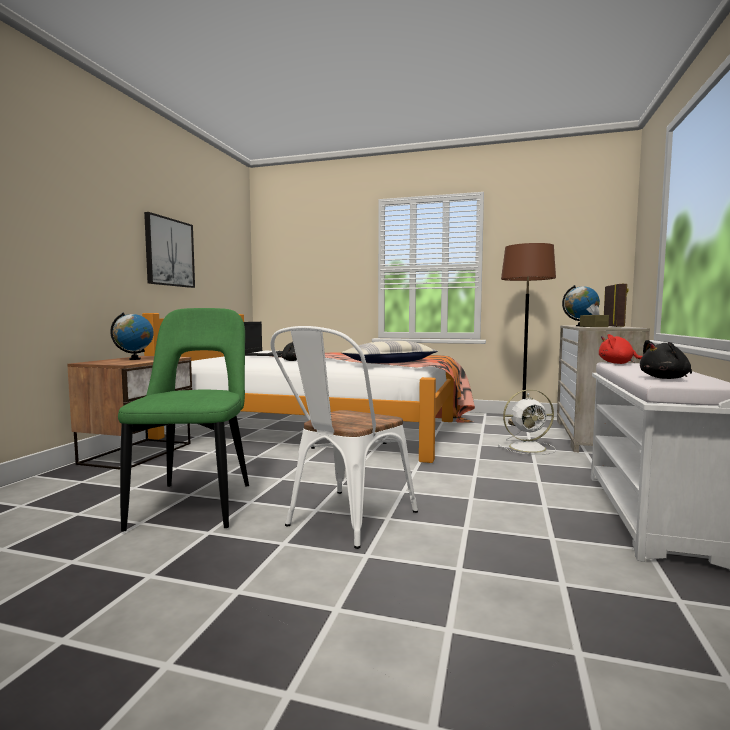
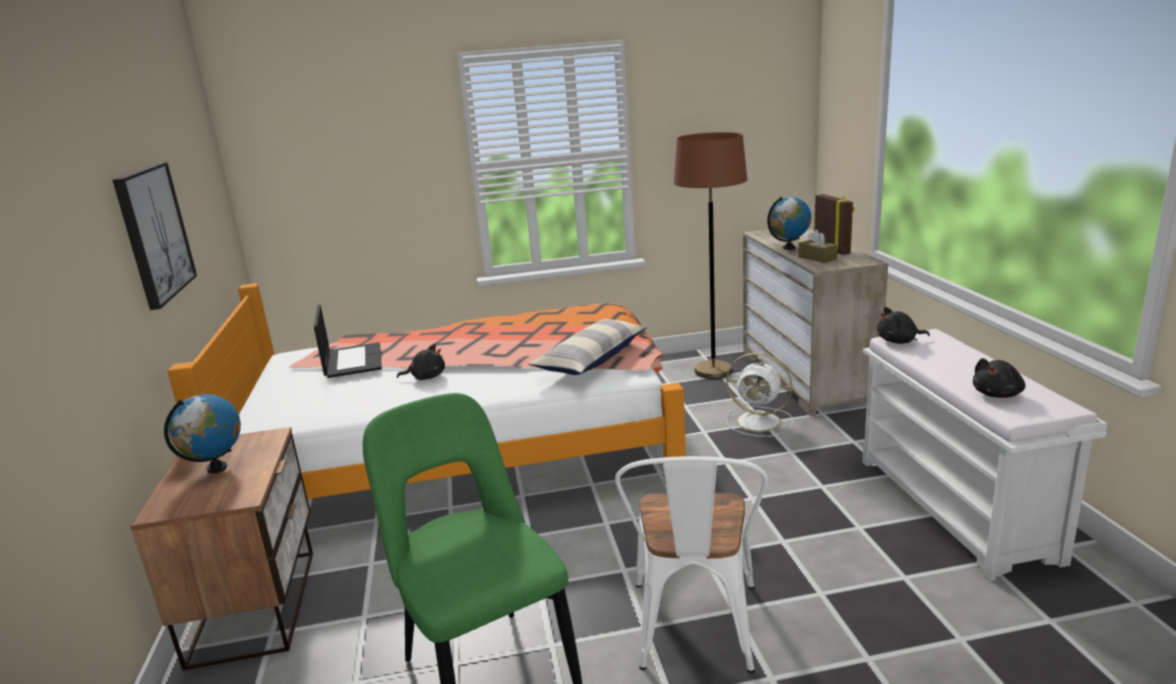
camera: 25 degrees left, 15 degrees up
(529, 447) = (760, 422): white fan -> white fan turned 60 degrees clockwise
(618, 363) = (899, 341): red plush toy -> black plush toy

